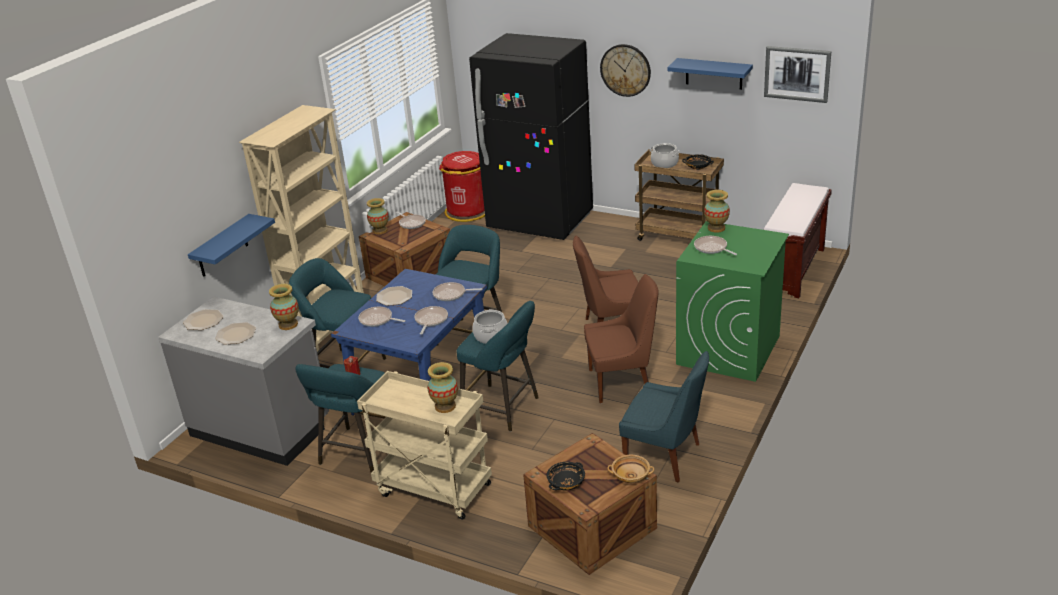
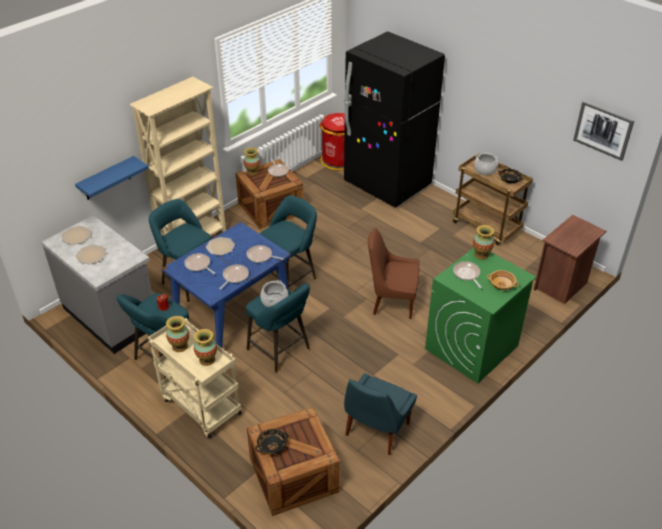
camera: 15 degrees right, 10 degrees up
(288, 325) = (129, 256): vase -> vase (180, 346)
(622, 382) = (377, 353): brown chair -> none
(625, 70) = (472, 86): wall clock -> none
(631, 476) = (321, 455): beige bowl -> beige bowl (502, 285)
(665, 457) = (376, 431): blue chair -> blue chair turned 75 degrees clockwise
(714, 73) = (538, 109): blue shelf -> none
(793, 270) = (561, 286): brown bench -> brown nightstand

